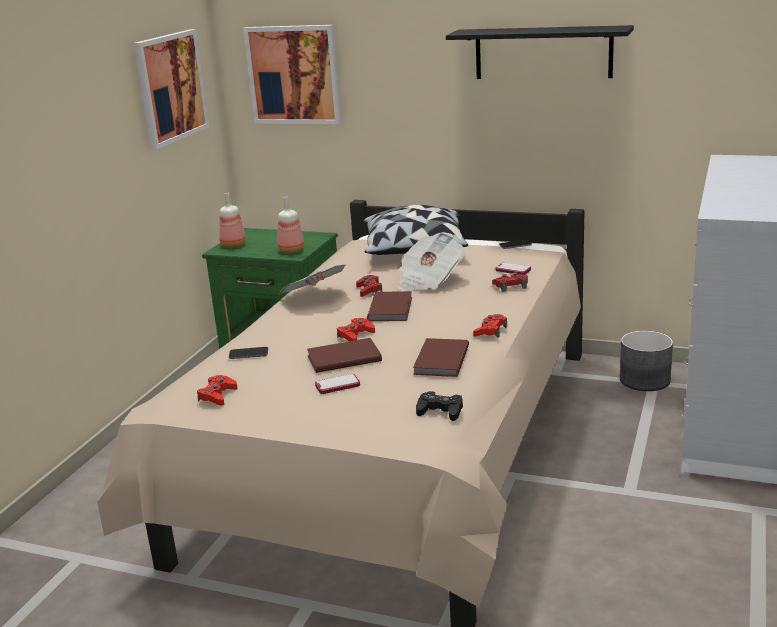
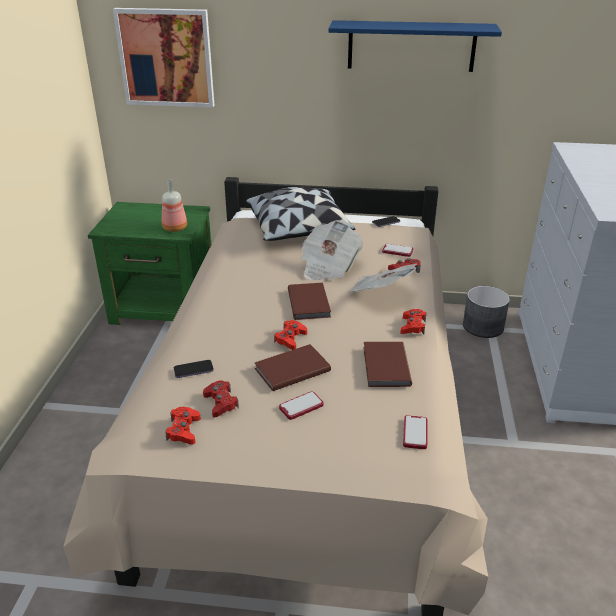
camera: 15 degrees left, 10 degrees up
(170, 87) = (47, 73): picture -> none
(232, 245) = (114, 223): bottle -> none
(313, 297) = (227, 291): newspaper -> newspaper (380, 293)
(369, 290) = (278, 280): red game controller -> red game controller (221, 403)
(440, 411) = (415, 433): black game controller -> phone
(543, 53) = (411, 46): black shelf -> blue shelf

